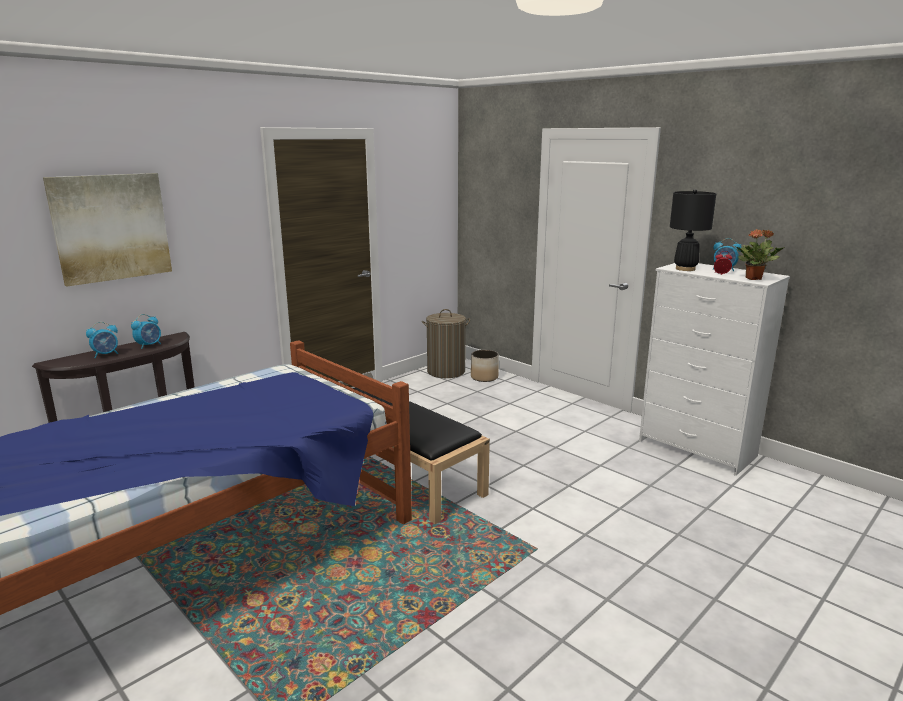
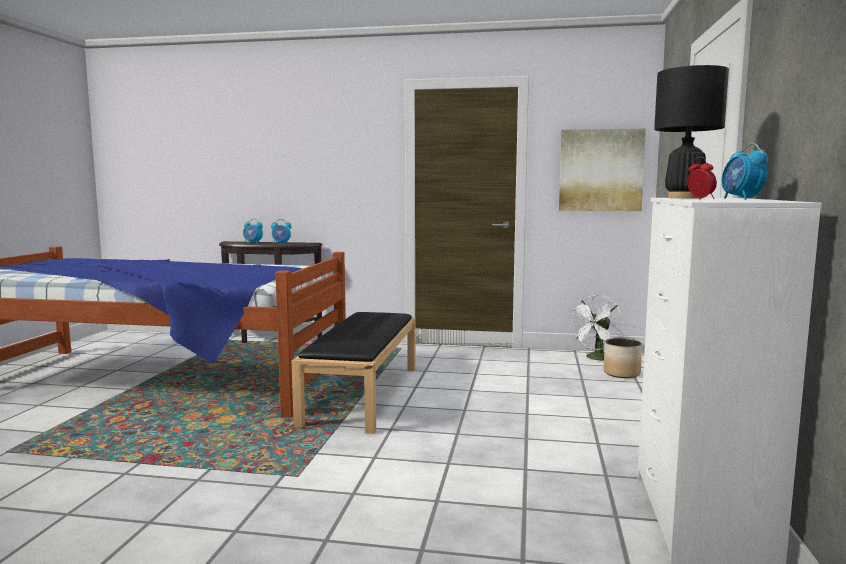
camera: 55 degrees right, 10 degrees down
(111, 227) = (280, 155): picture -> picture (600, 170)
(446, 371) = (596, 359): laundry basket -> white fan
(754, 278) = (720, 200): potted plant -> none

